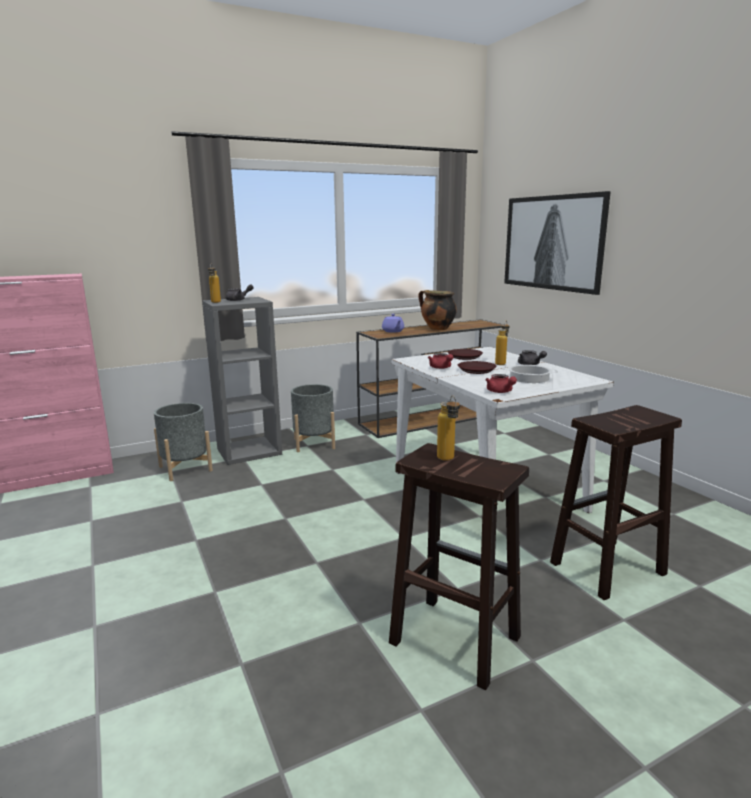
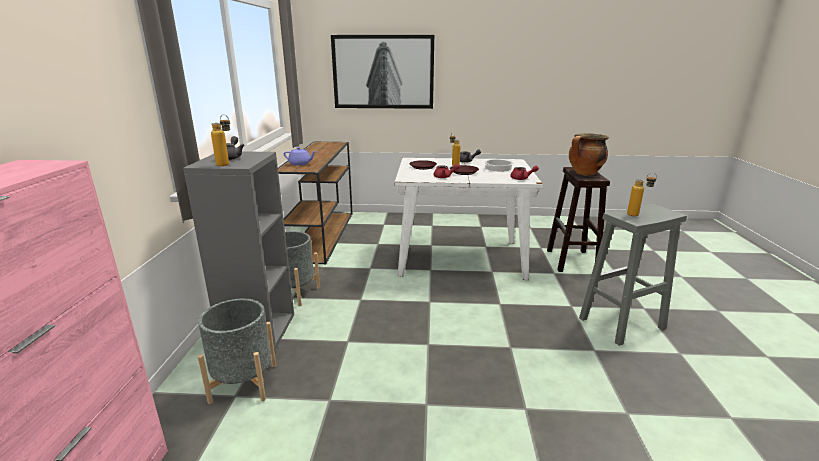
camera: 60 degrees left, 5 degrees up
(437, 329) = (320, 154): cooking pot -> cooking pot (584, 174)
(452, 639) = (621, 324): brown stool -> grey stool

